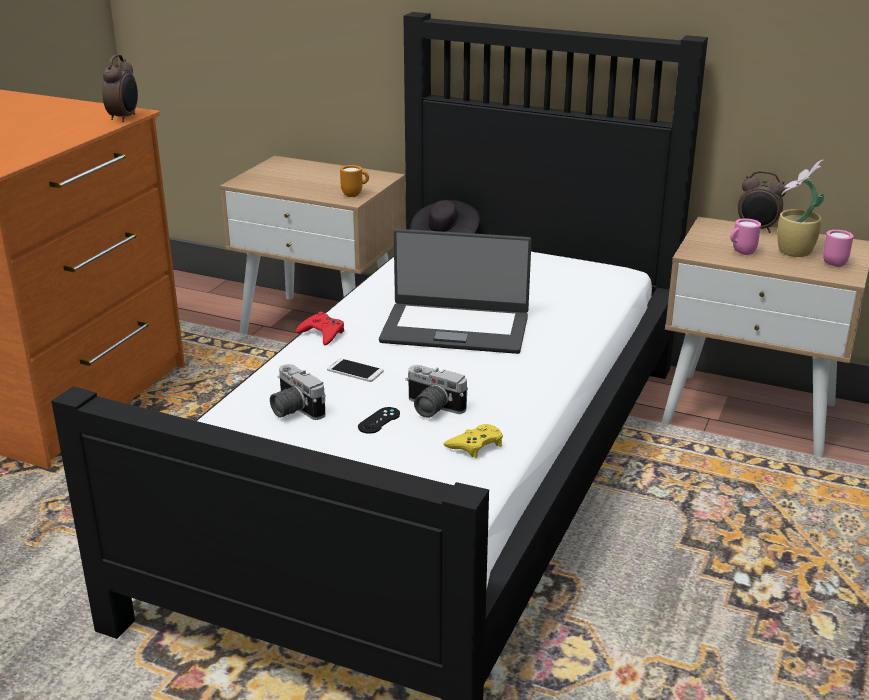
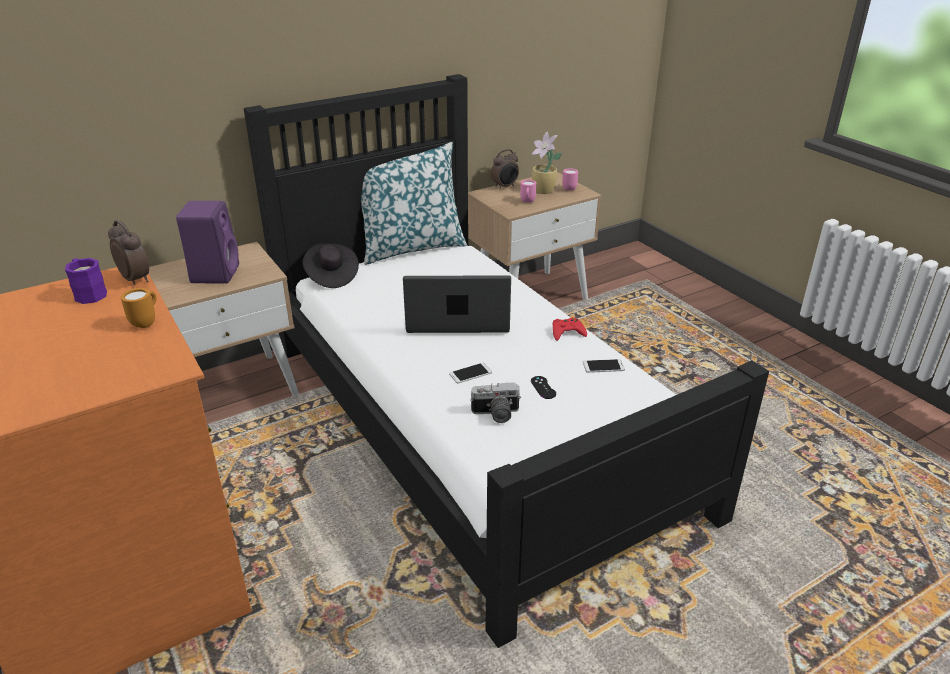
camera: 55 degrees left, 5 degrees up
(85, 114) = (88, 293): none -> purple mug
(320, 182) = (215, 273): none -> purple speaker
(322, 333) = (403, 367): red game controller -> red game controller (567, 332)
(355, 195) = (263, 269): orange mug -> orange mug (146, 322)
(431, 409) = (548, 365): camera -> none
(455, 328) = (458, 319): laptop -> laptop turned 135 degrees counterclockwise
(475, 445) = (603, 366): yellow game controller -> phone
(575, 255) = (411, 247): none -> pillow

